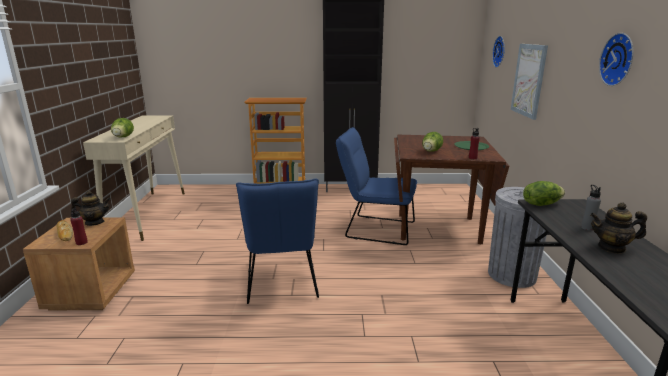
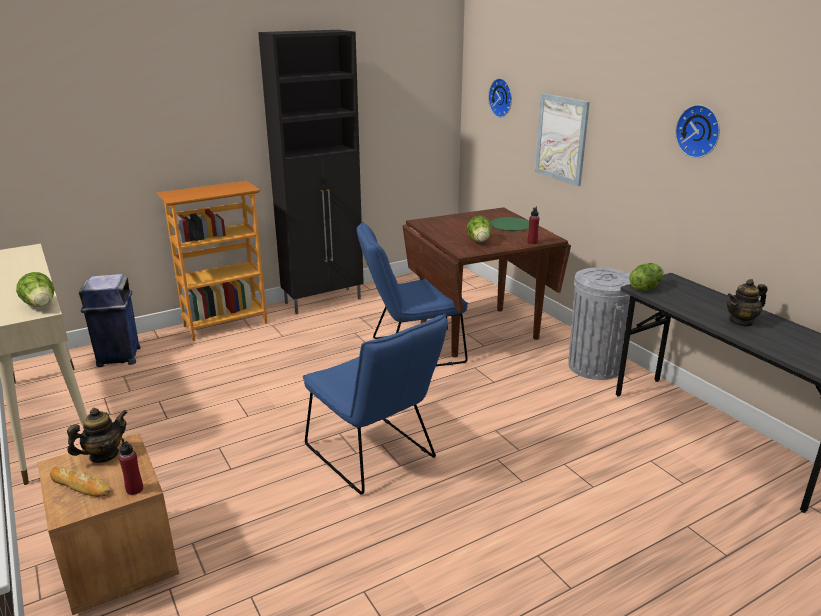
camera: 30 degrees left, 5 degrees up
(210, 193) = (118, 357): none -> blue trash can
(587, 227) = (705, 305): grey bottle -> none

